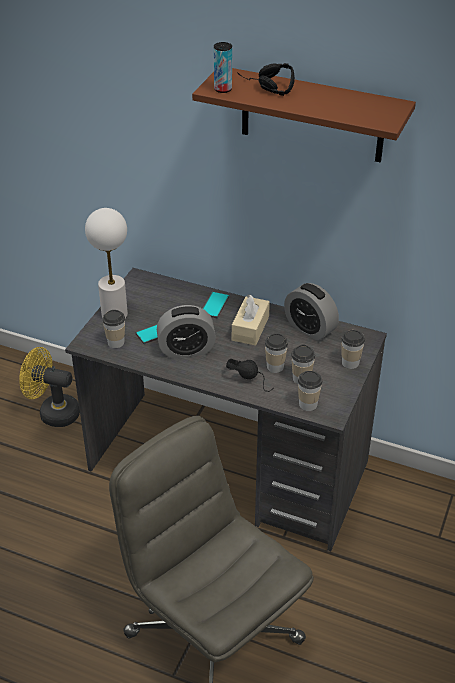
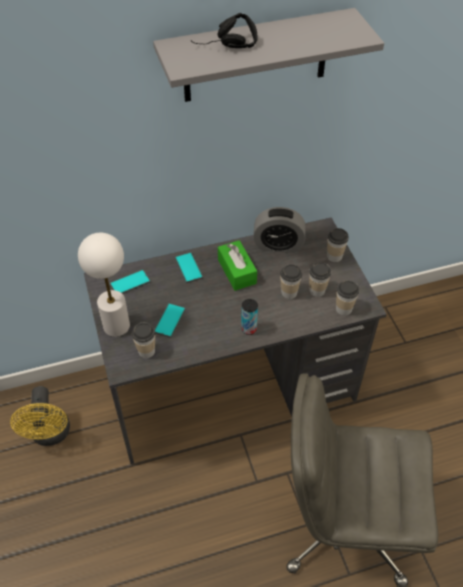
camera: 40 degrees left, 10 degrees up
(53, 412) = (51, 435): yellow fan -> yellow fan turned 75 degrees counterclockwise
(157, 292) = (130, 283): none -> phone
(186, 350) = (210, 321): alarm clock -> none
(223, 89) = (193, 64): can -> can (249, 329)
(250, 328) = (237, 271): beige tissue box -> green tissue box
(252, 378) = (284, 313): black headphones -> none
(312, 115) = (255, 56): brown shelf -> grey shelf

